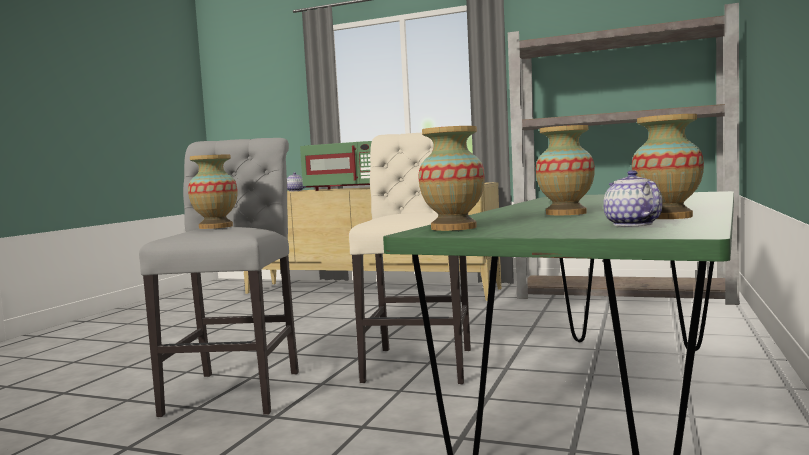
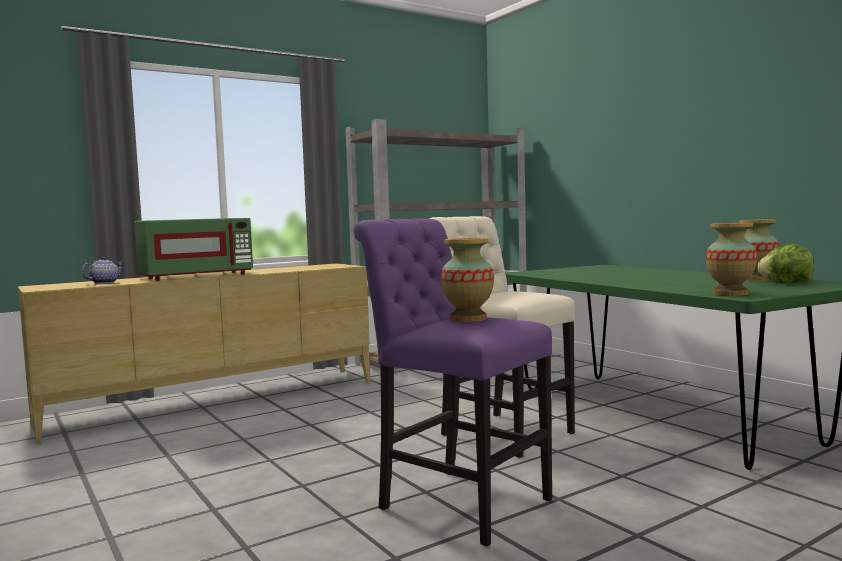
camera: 55 degrees left, 0 degrees up
(238, 390) = (458, 502): grey stool -> purple stool
(565, 213) = (683, 282): vase -> none
(631, 224) = (786, 283): teapot -> lettuce

